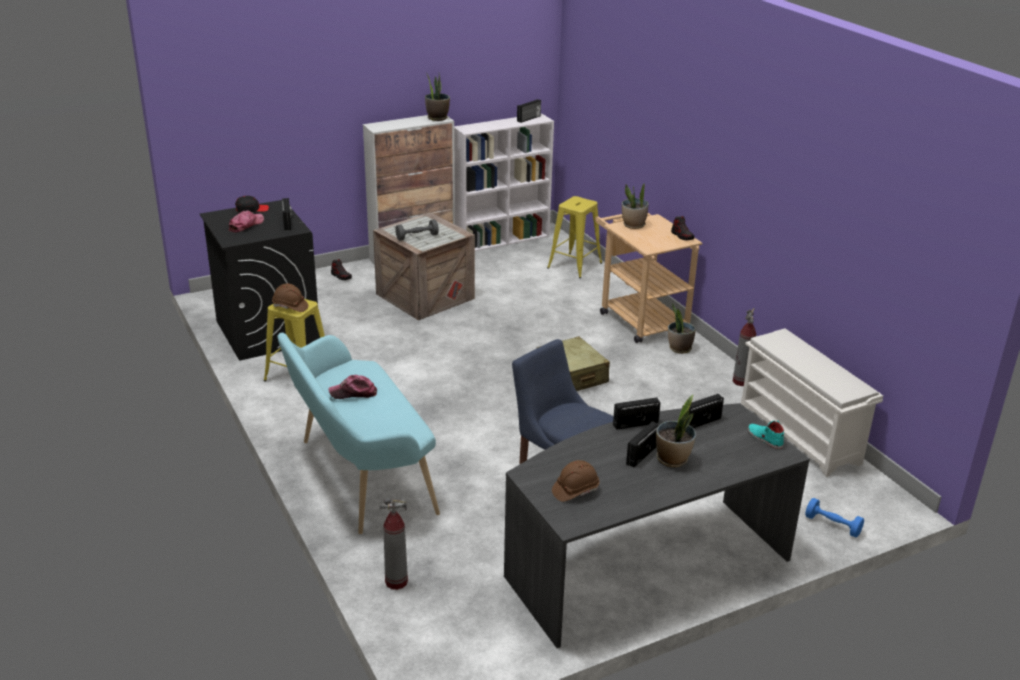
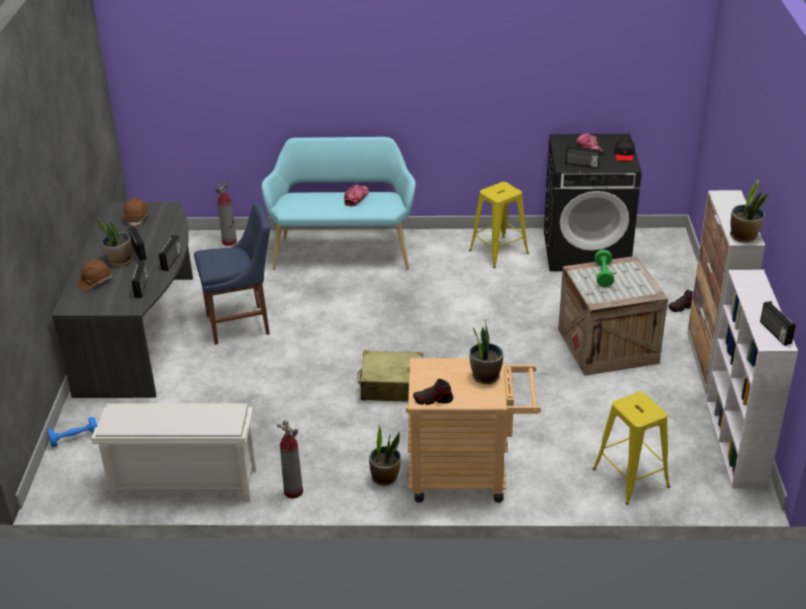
camera: 120 degrees right, 5 degrees up
(290, 307) = (497, 189): brown hard hat -> brown hard hat (95, 282)
(417, 237) = (603, 275): grey dumbbell -> green dumbbell
(764, 438) = (93, 306): turquoise shoe -> none

